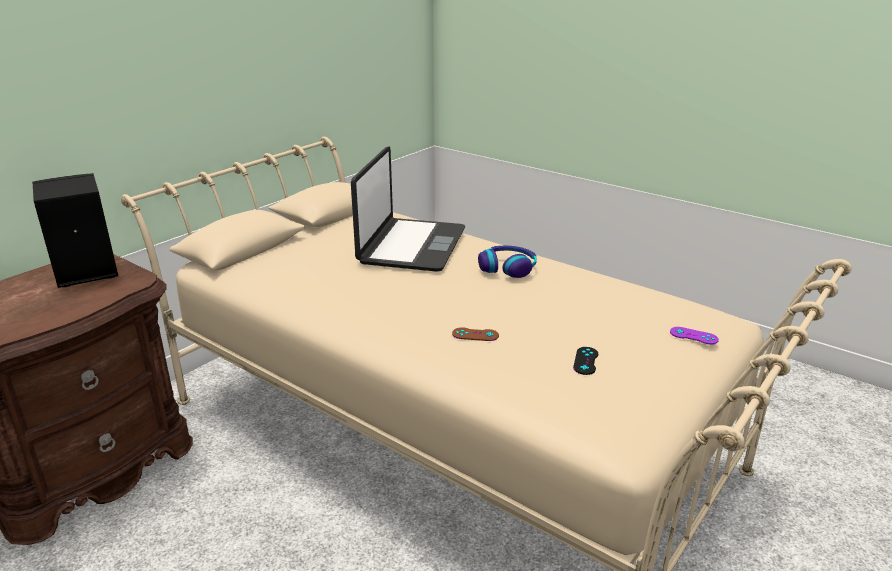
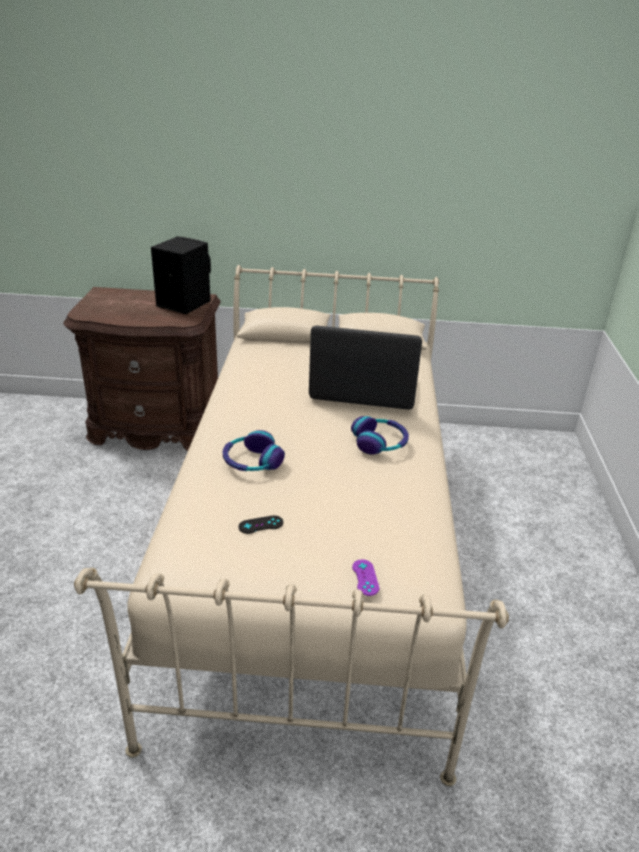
camera: 55 degrees right, 5 degrees up
(411, 246) = (364, 389): laptop -> laptop turned 150 degrees counterclockwise
(475, 334) = (252, 461): brown game controller -> headphones

